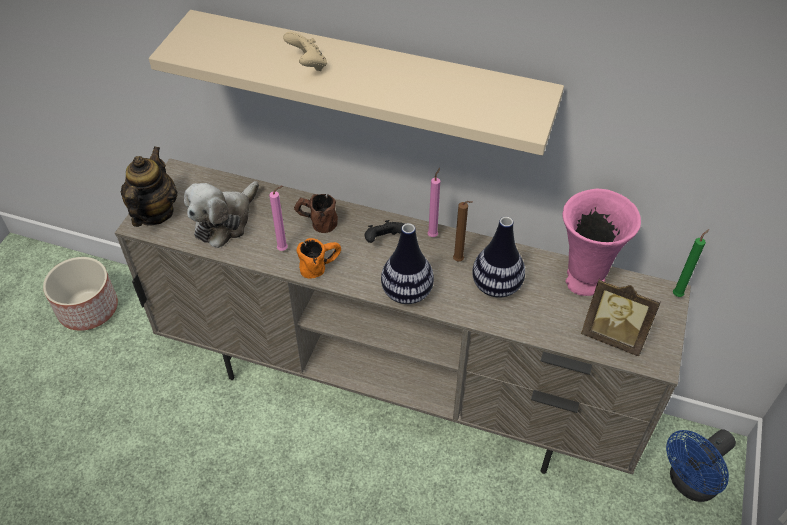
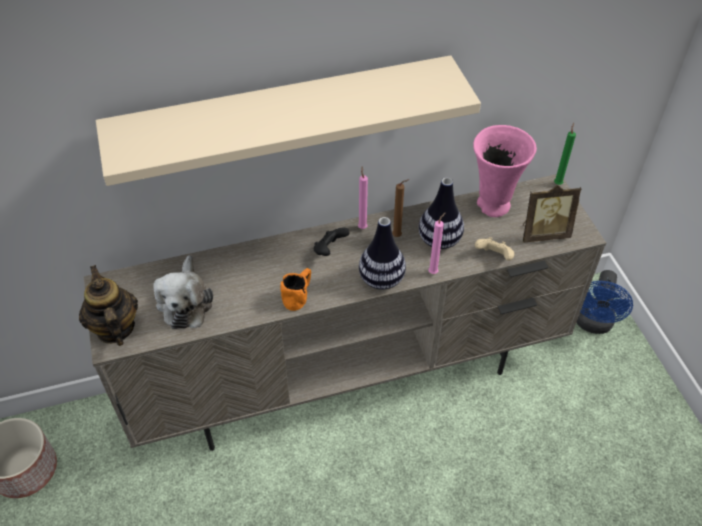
camera: 35 degrees left, 0 degrees up
(284, 249) = (257, 298): pink candle -> pink candle (434, 272)
(308, 65) = (250, 121): beige game controller -> beige game controller (494, 257)
(316, 223) = (264, 264): brown mug -> none

